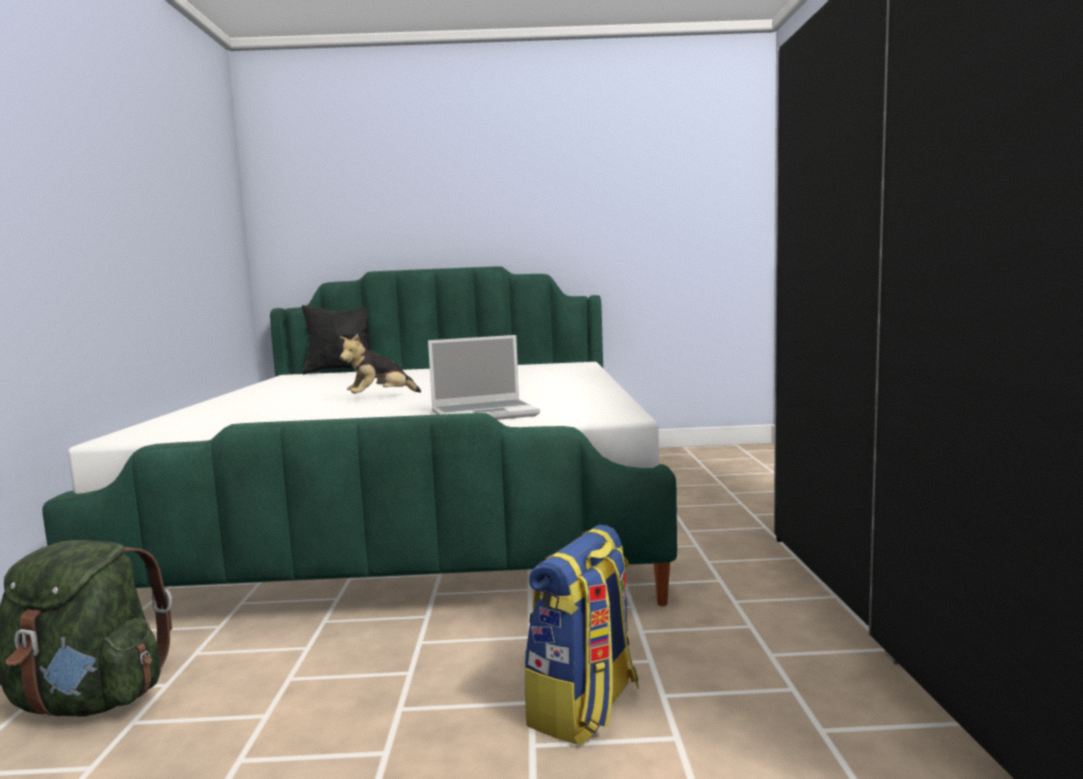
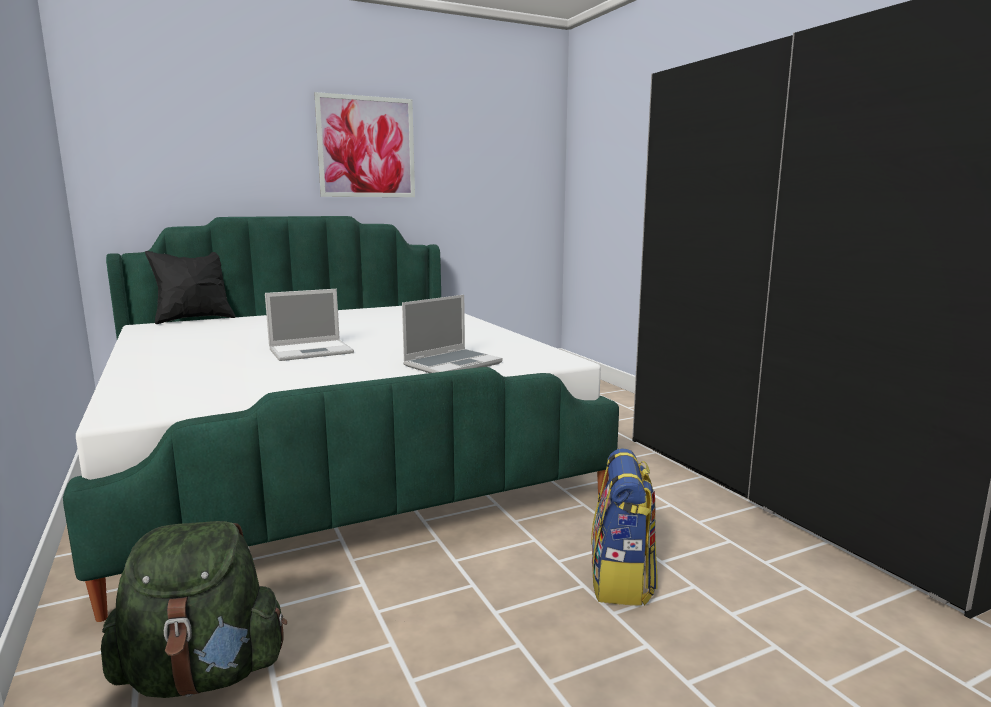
camera: 25 degrees left, 5 degrees up
(380, 397) = (312, 351): plush toy -> laptop
(523, 193) = (366, 147): none -> picture

